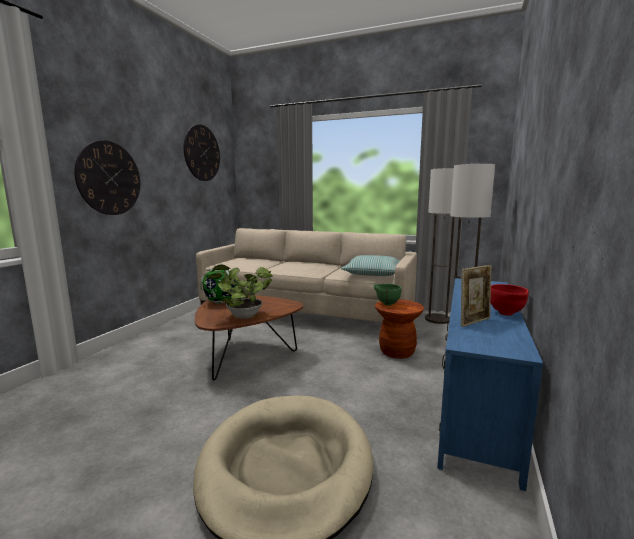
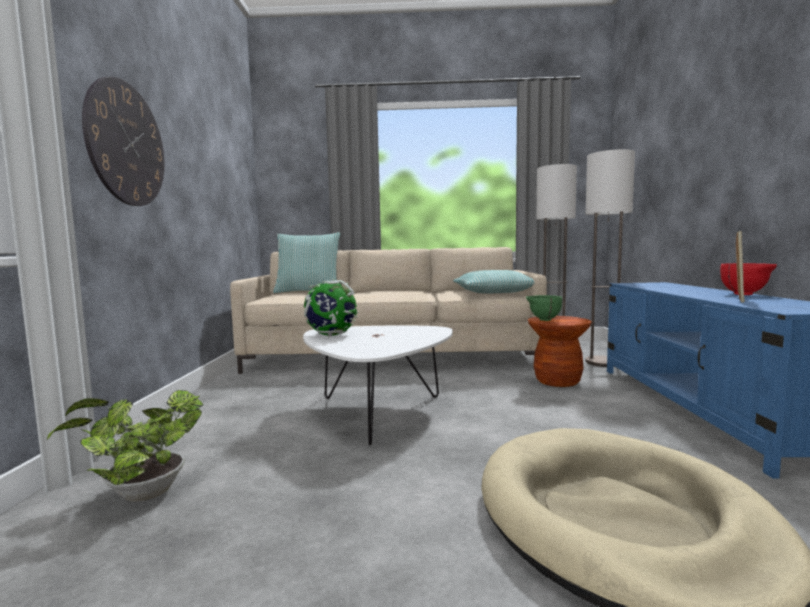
camera: 20 degrees left, 5 degrees down
(202, 153) = (225, 139): wall clock -> none
(242, 317) = (396, 343): potted plant -> potted plant (141, 495)
(246, 356) = (378, 412): brown coffee table -> white coffee table
(255, 259) = (308, 292): none -> pillow

